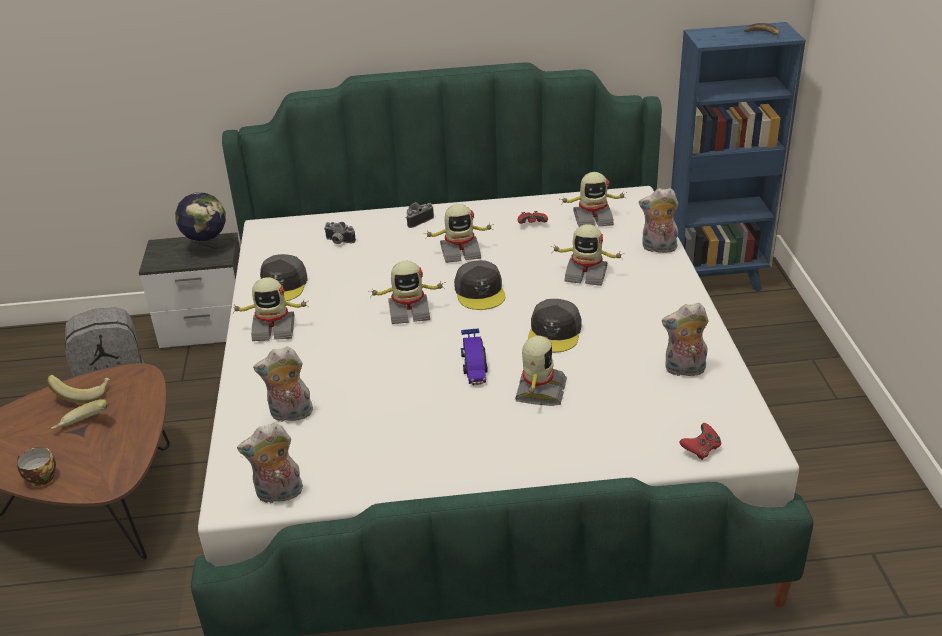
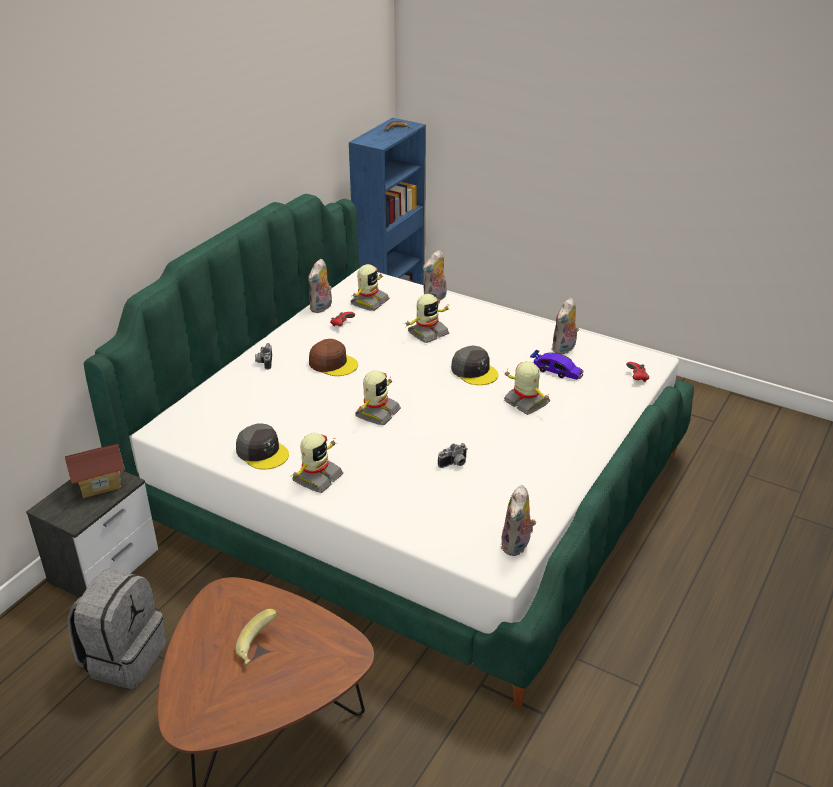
camera: 55 degrees left, 0 degrees up
(39, 478) = (298, 695): cup -> none
(83, 395) = (210, 633): banana -> none
(207, 249) = (99, 484): globe -> toy house
(290, 415) = (434, 509): plush toy -> plush toy (321, 308)
(338, 242) = (239, 405): camera -> camera (454, 464)
(460, 252) = (333, 363): toy robot -> brown cap
(474, 365) = (470, 413): toy car -> toy car (556, 371)
(480, 292) = (393, 377): grey cap -> none

